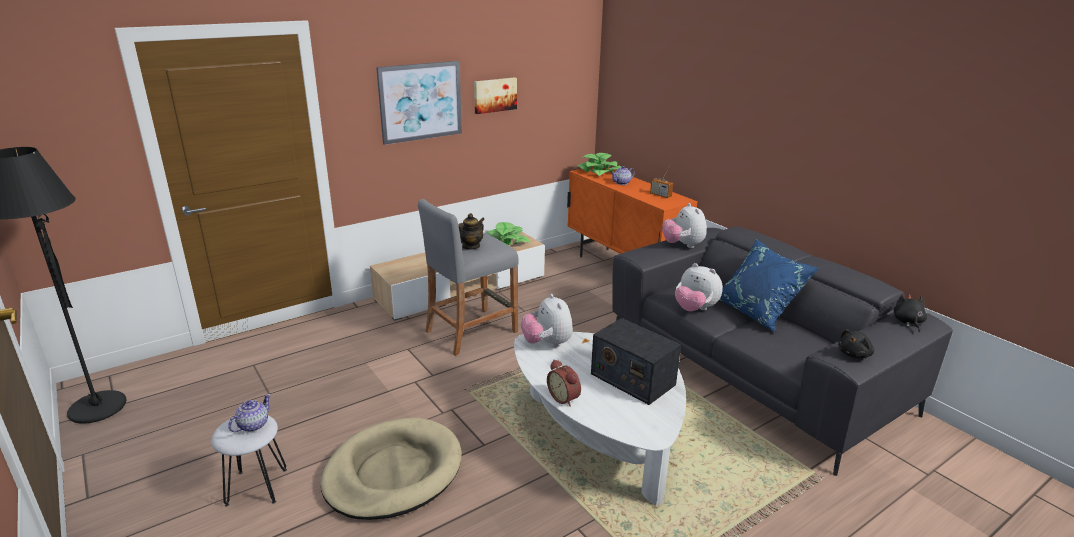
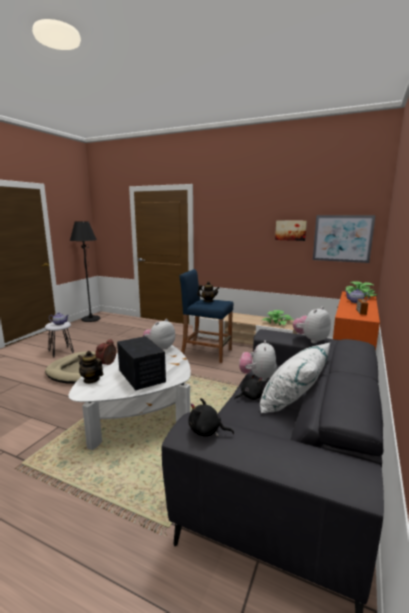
camera: 60 degrees right, 10 degrees down
(420, 101) = (242, 228): picture -> picture (342, 238)
(471, 331) = (206, 353): grey stool -> blue stool
(614, 422) = (91, 380): none -> teapot
(632, 379) = (141, 376): radio -> radio turned 135 degrees clockwise
(757, 312) = (292, 402): blue pillow -> white pillow
(908, 322) = (329, 463): black plush toy -> black plush toy (250, 397)

